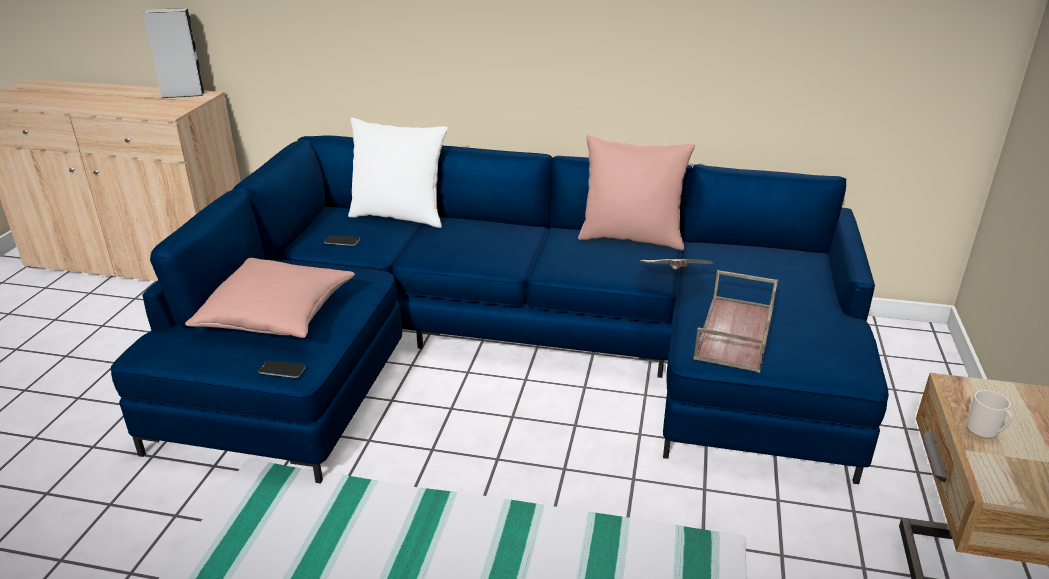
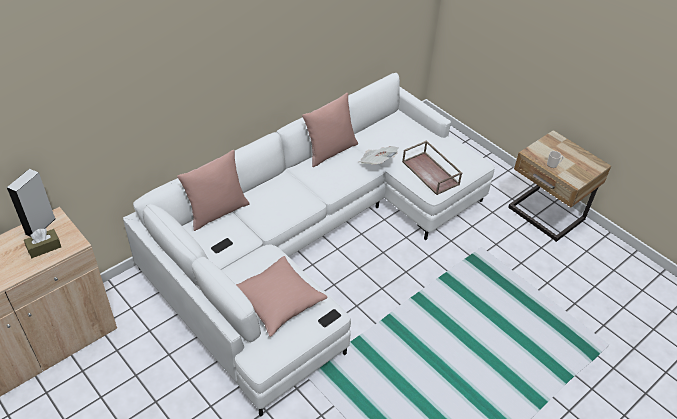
camera: 55 degrees left, 15 degrees up
(149, 105) = (44, 247): none -> brown tissue box
(399, 216) = (217, 212): white pillow -> pink pillow
(511, 352) = (312, 241): blue sofa -> white sofa

